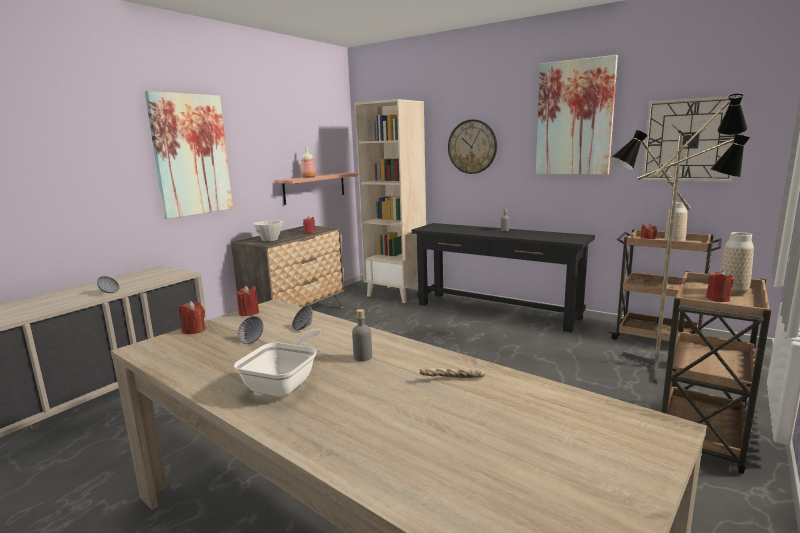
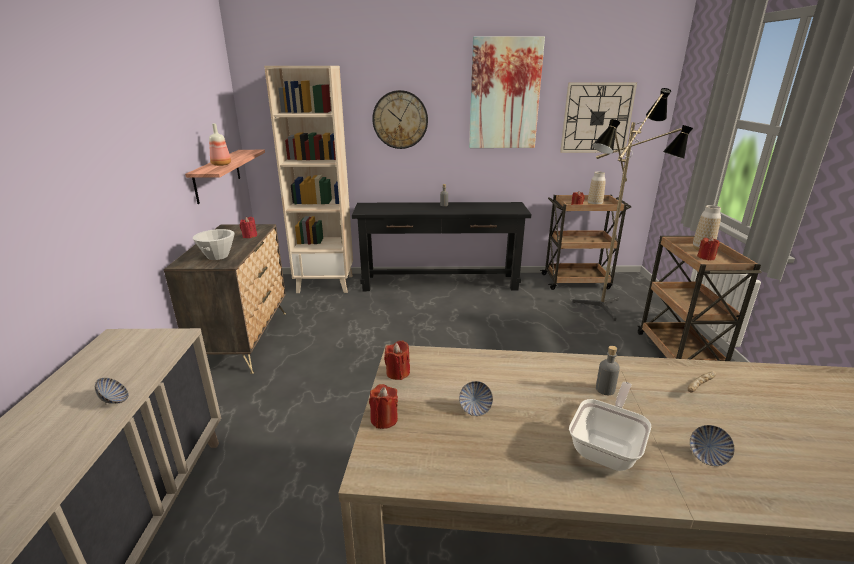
camera: 35 degrees left, 10 degrees up
(191, 155) = (101, 155): picture -> none
(285, 384) = (607, 448): frying pan -> frying pan turned 45 degrees clockwise
(303, 328) = (491, 374): bowl -> bowl (707, 456)

